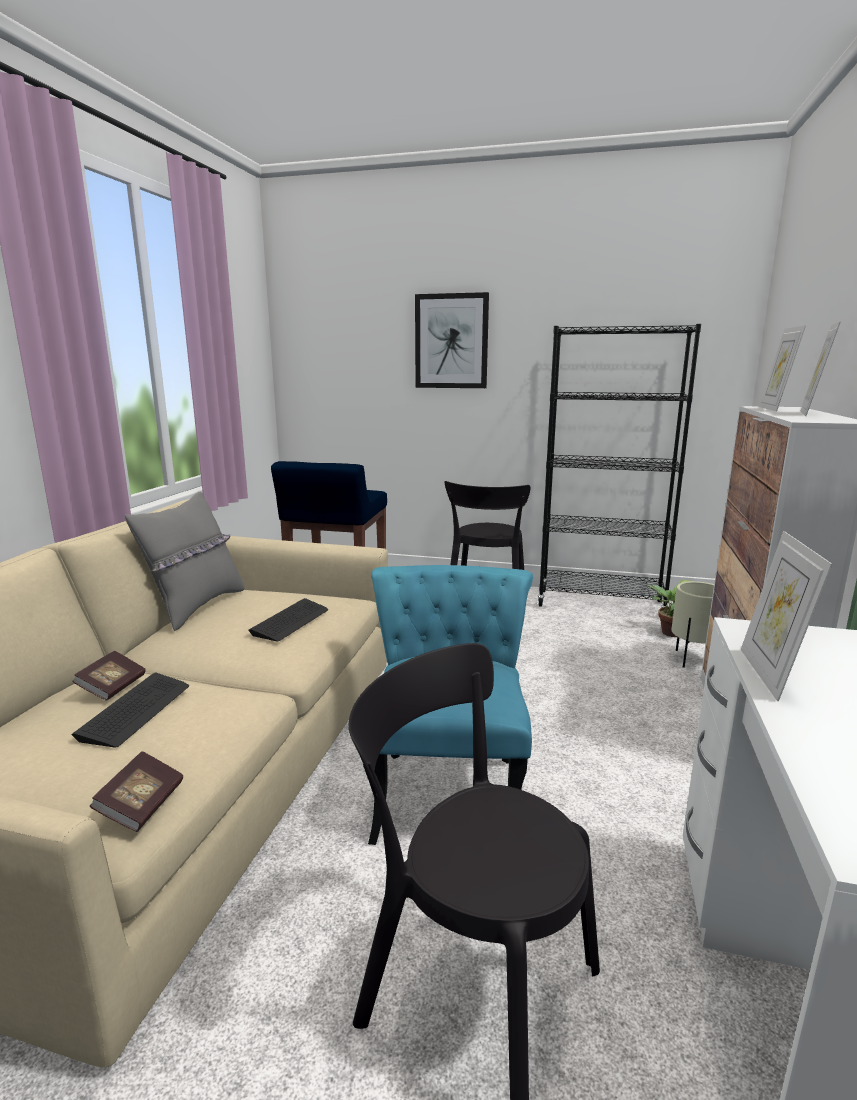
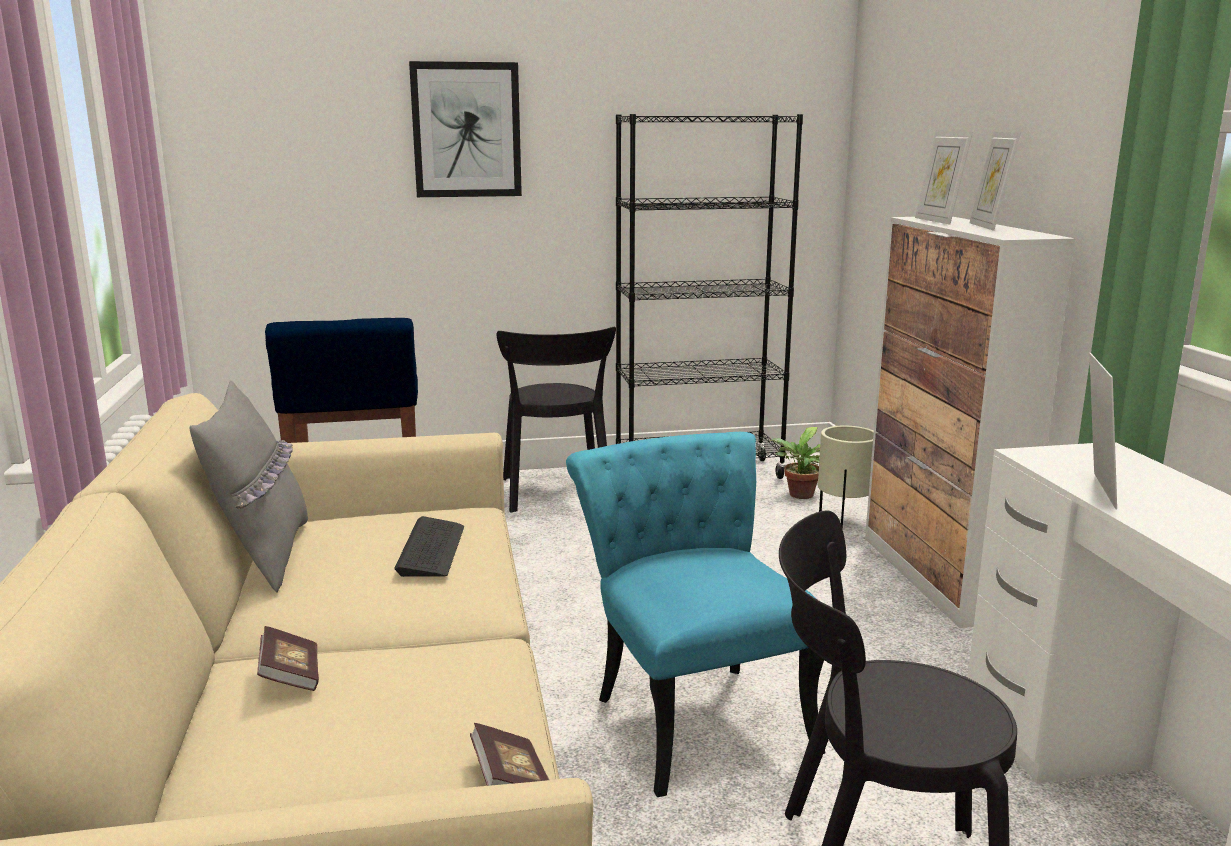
camera: 25 degrees left, 0 degrees up
(136, 711) = (367, 694): keyboard -> none
(769, 674) = (1093, 489): picture frame -> picture frame turned 150 degrees counterclockwise

